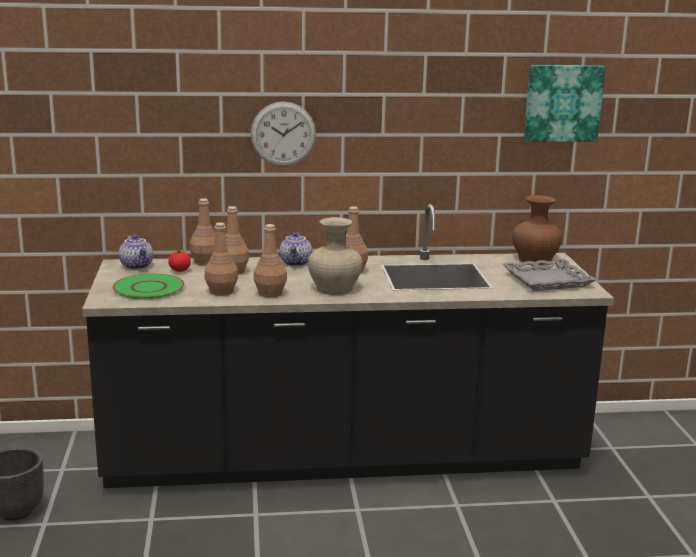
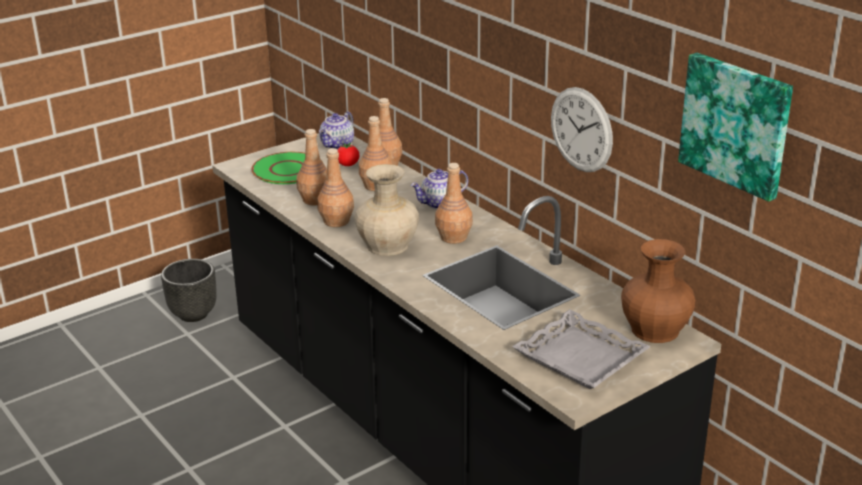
camera: 60 degrees right, 10 degrees up
(283, 134) = (459, 53): wall clock -> wall clock (581, 130)

